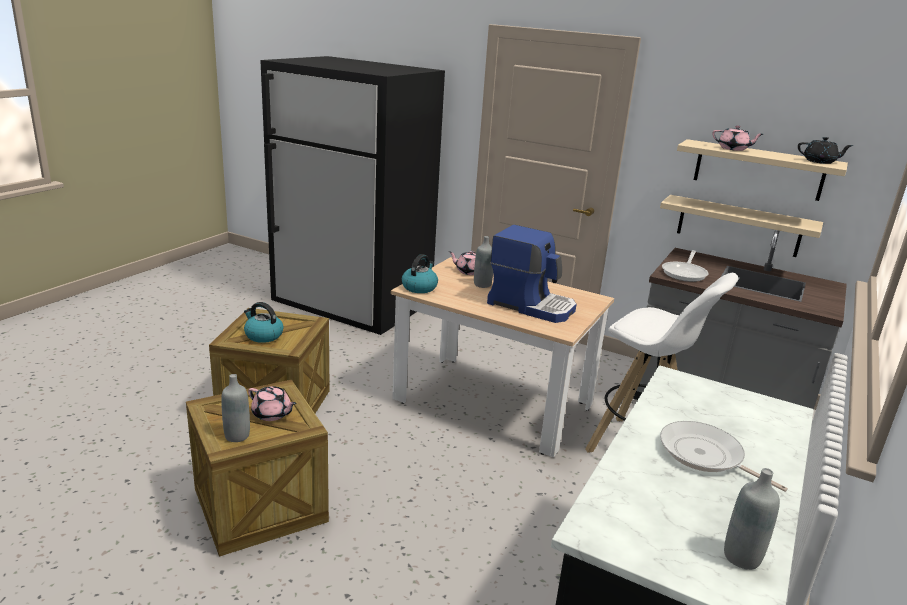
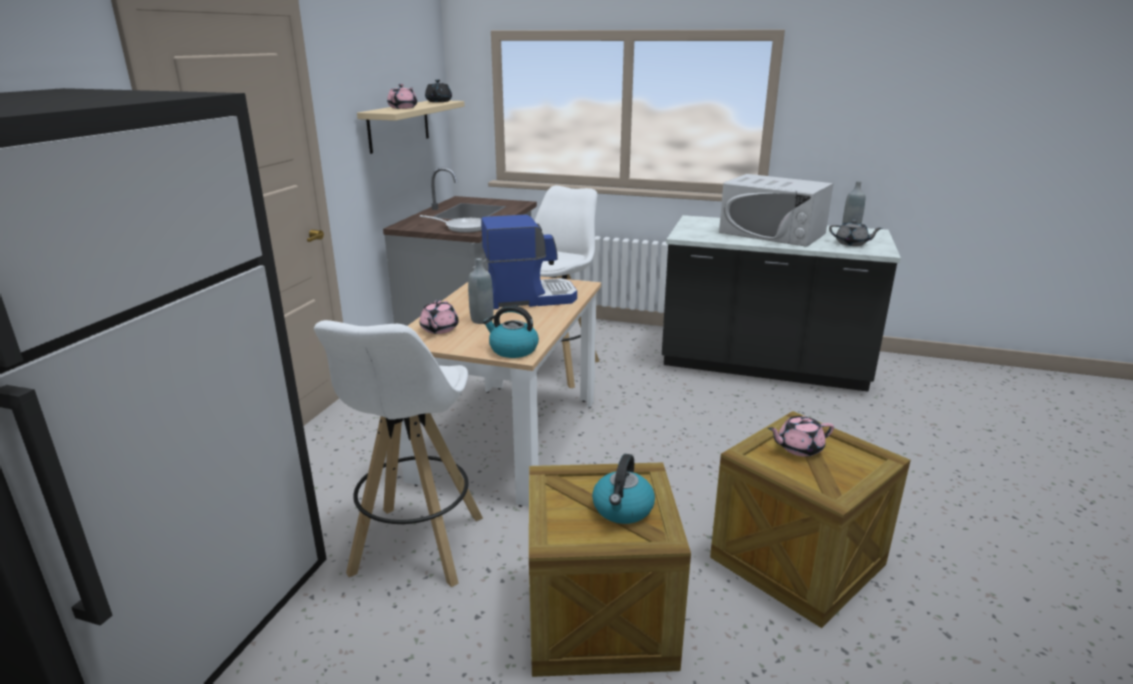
camera: 100 degrees left, 0 degrees up
(237, 436) = (854, 460): grey bottle -> none
(272, 414) = (798, 448): pink teapot -> pink teapot turned 120 degrees counterclockwise
(375, 358) = (415, 547): none -> white stool
(531, 305) = (529, 297): coffee machine -> coffee machine turned 60 degrees clockwise
(641, 517) = (852, 243): none -> grey teapot
(705, 455) = (772, 233): frying pan -> white microwave
(739, 226) = (401, 184): beige shelf -> none

